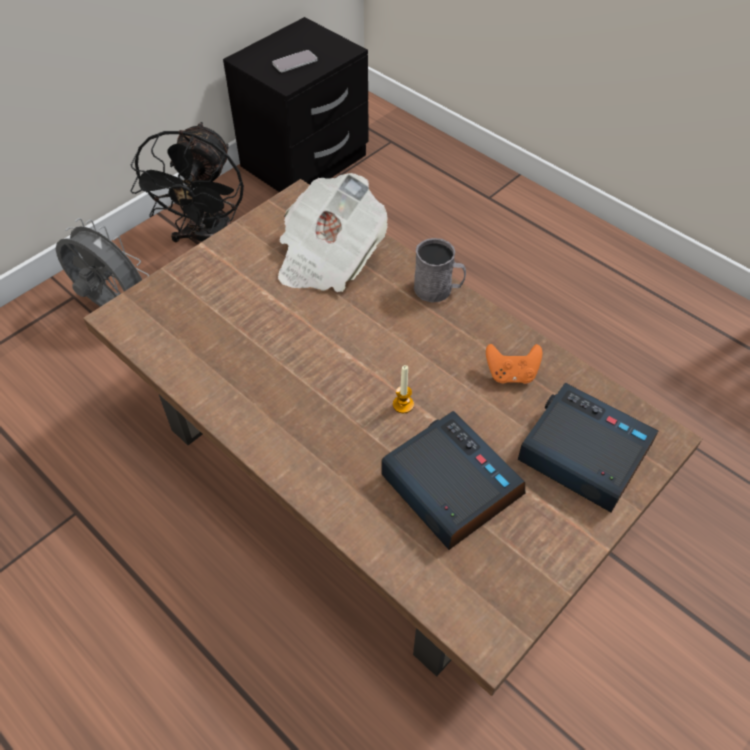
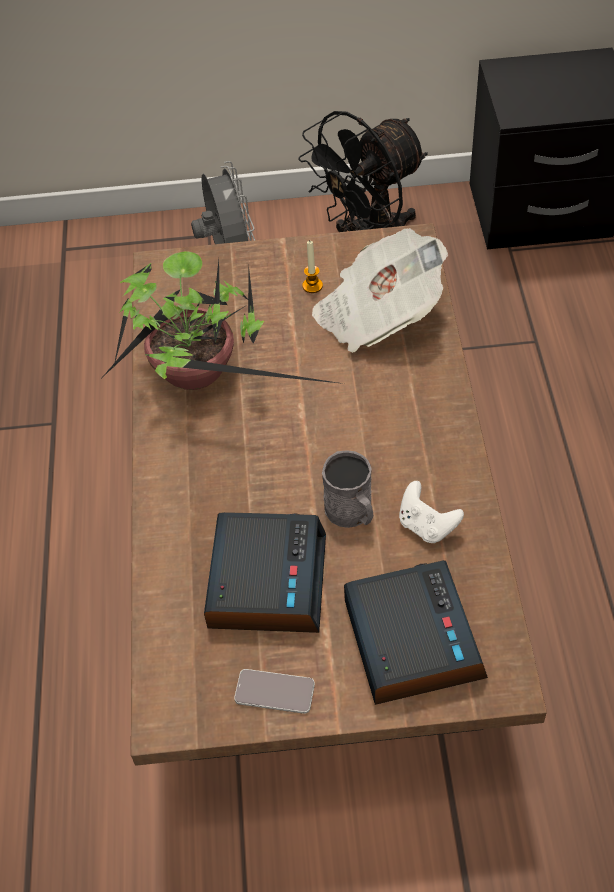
camera: 45 degrees right, 0 degrees up
(241, 375) = (200, 375): none -> potted plant
(295, 62) = (547, 95): phone -> phone (274, 692)
(403, 404) = (301, 487): candle -> candle (312, 286)
(438, 289) = (446, 405): grey mug -> grey mug (352, 513)
(511, 374) = (426, 526): orange game controller -> white game controller

